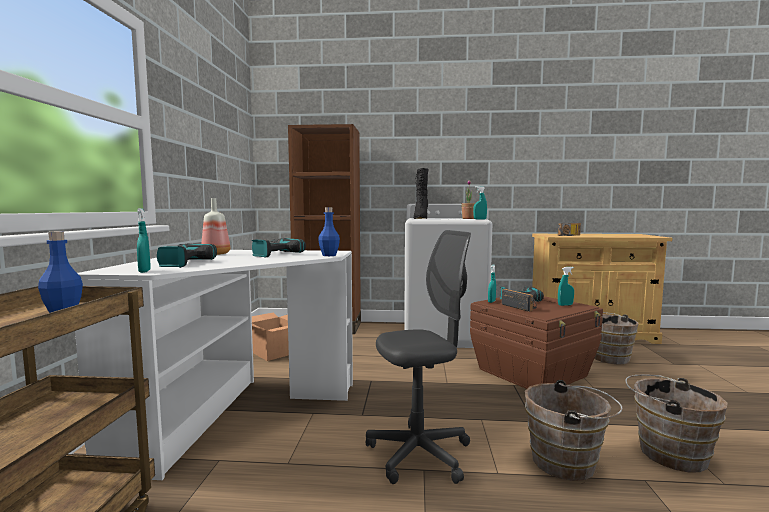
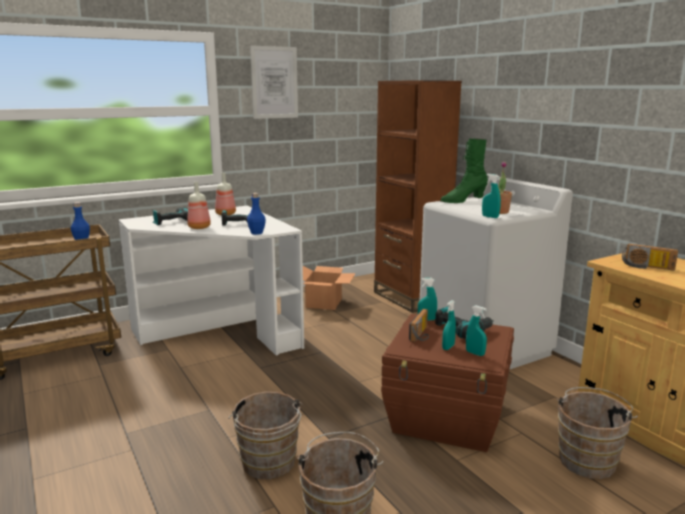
camera: 55 degrees right, 10 degrees up
(144, 271) = (136, 225): turquoise spray bottle -> turquoise spray bottle (448, 347)
(191, 108) = (274, 82): none -> picture
(248, 261) = (198, 227): none -> bottle
(419, 454) = (226, 403): grey office chair -> none
(420, 218) = (463, 201): black boot -> green boot

